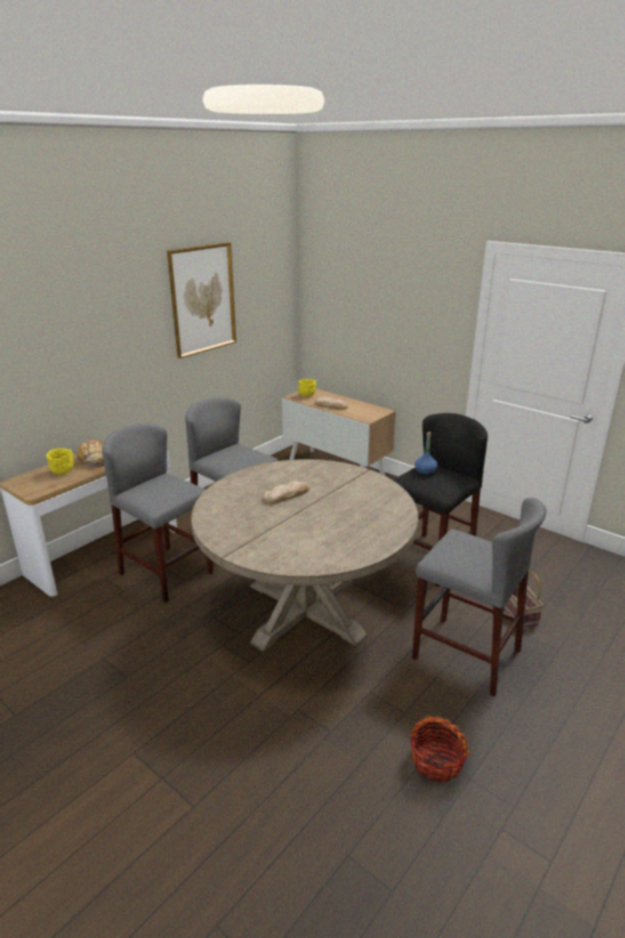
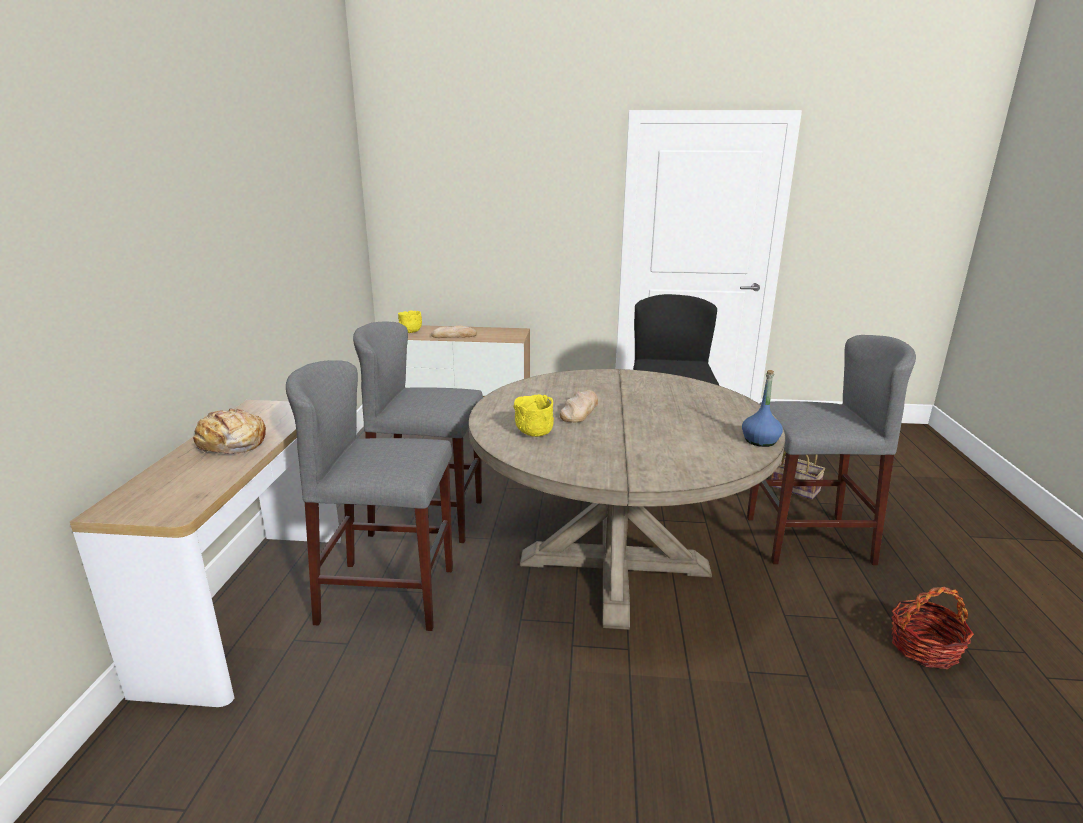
camera: 35 degrees left, 5 degrees down
(63, 472) = (192, 473): yellow bowl -> yellow bowl (534, 433)
(202, 299) = (290, 194): picture -> none
(425, 471) = (658, 364): blue bottle -> blue bottle (760, 441)

